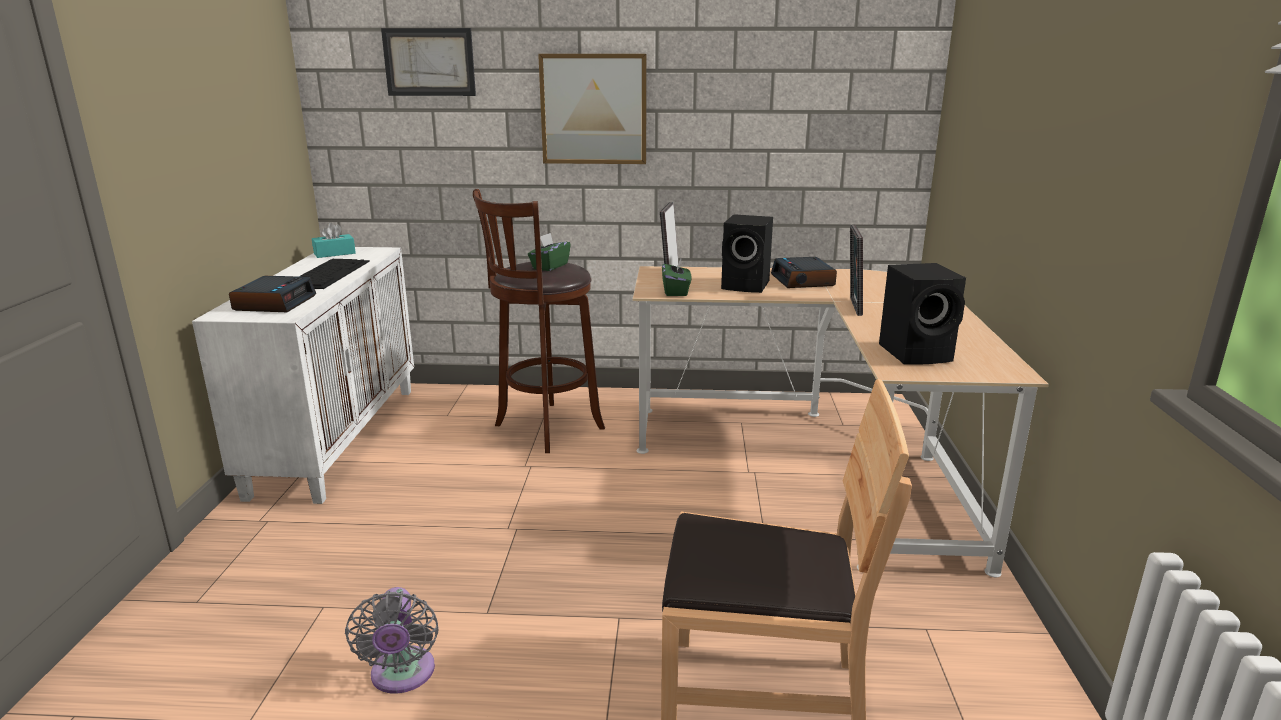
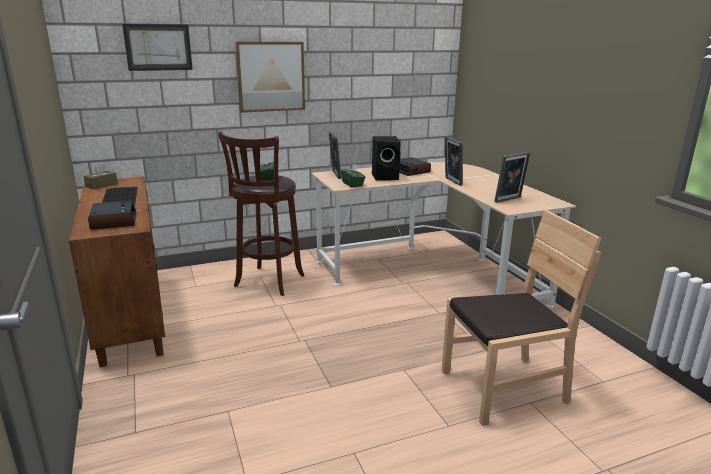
camera: 25 degrees left, 0 degrees up
(334, 253) = (101, 185): turquoise tissue box -> brown tissue box
(336, 438) = (130, 314): white cabinet -> brown cabinet
(402, 676) = (315, 431): grey fan -> none
(917, 353) = (509, 200): black speaker -> picture frame

